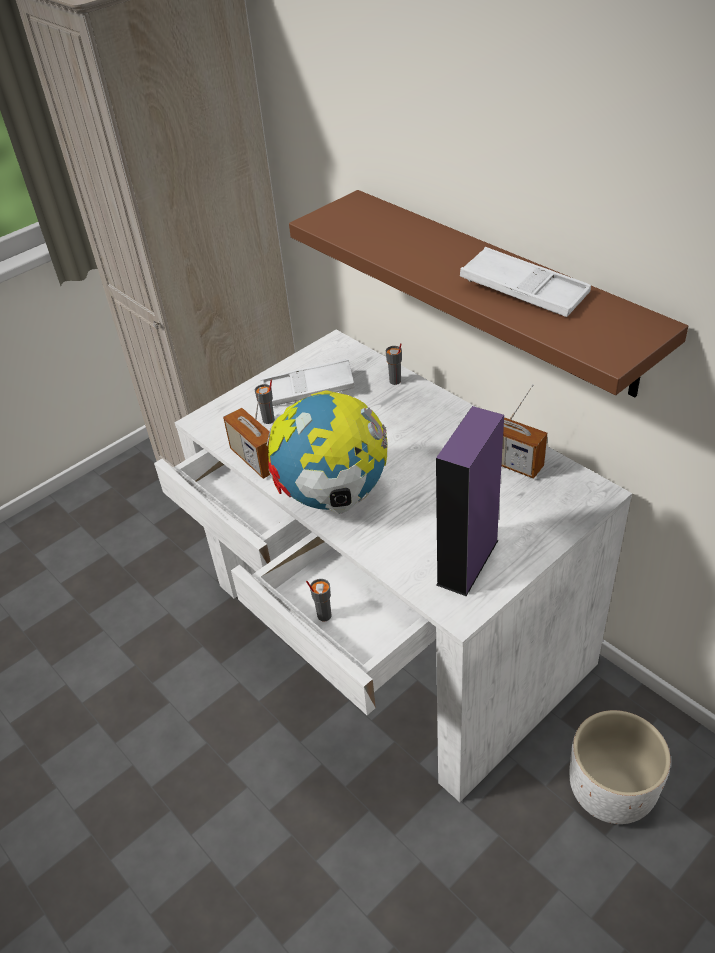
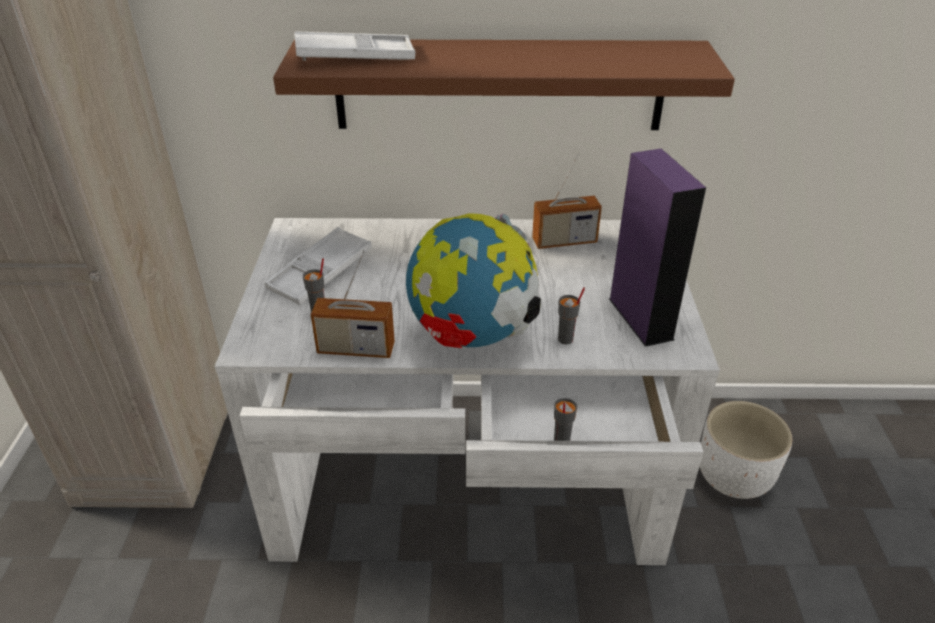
camera: 50 degrees left, 5 degrees down
(395, 381) = (391, 231): grey cup -> grey cup (566, 339)
(523, 290) = (573, 55): white tray -> white tray (355, 56)

